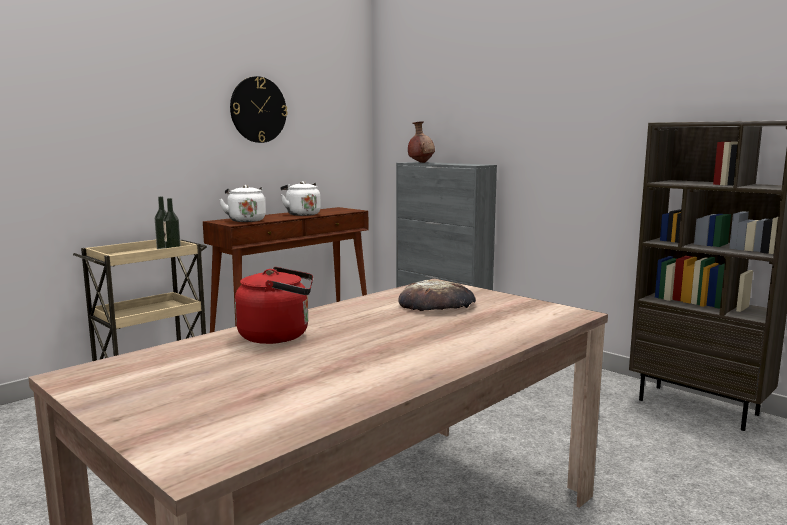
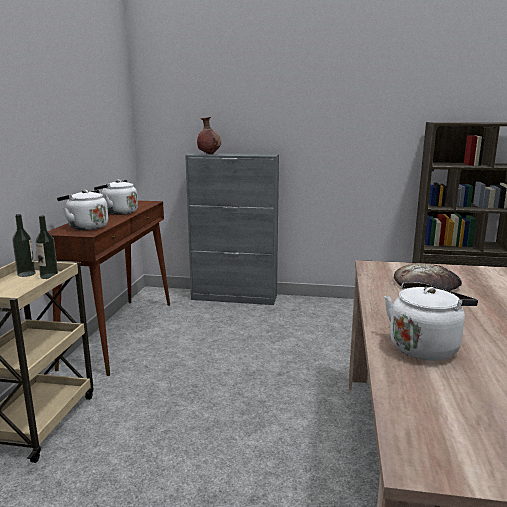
camera: 35 degrees left, 5 degrees up
(258, 110) = (65, 106): wall clock -> none
(279, 336) = (425, 347): red kettle -> white kettle

